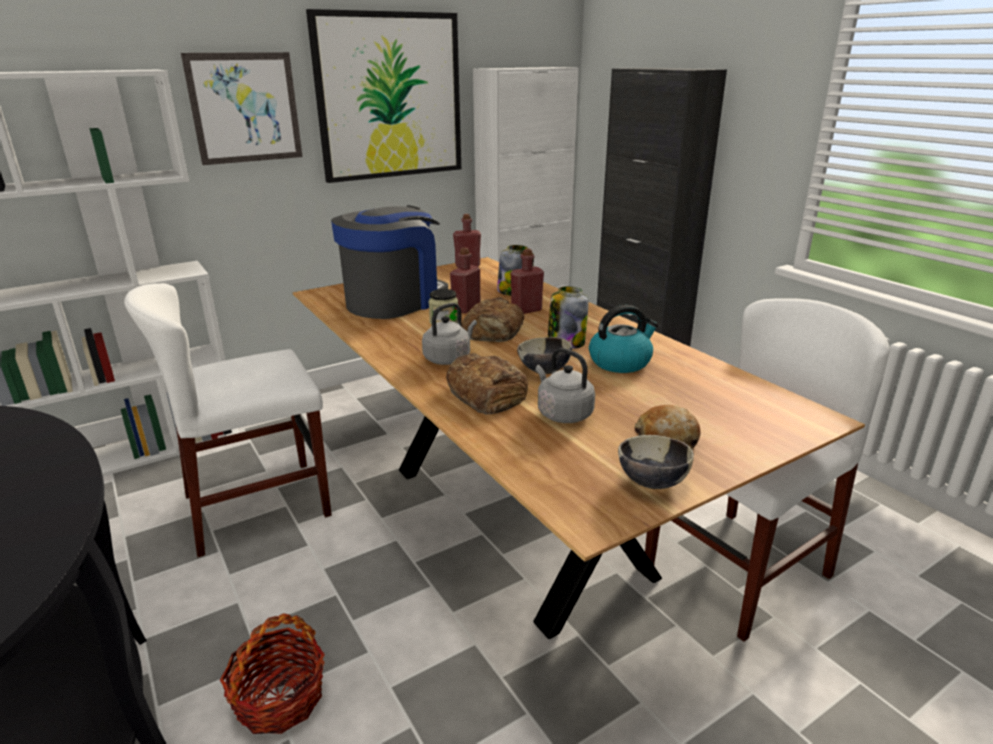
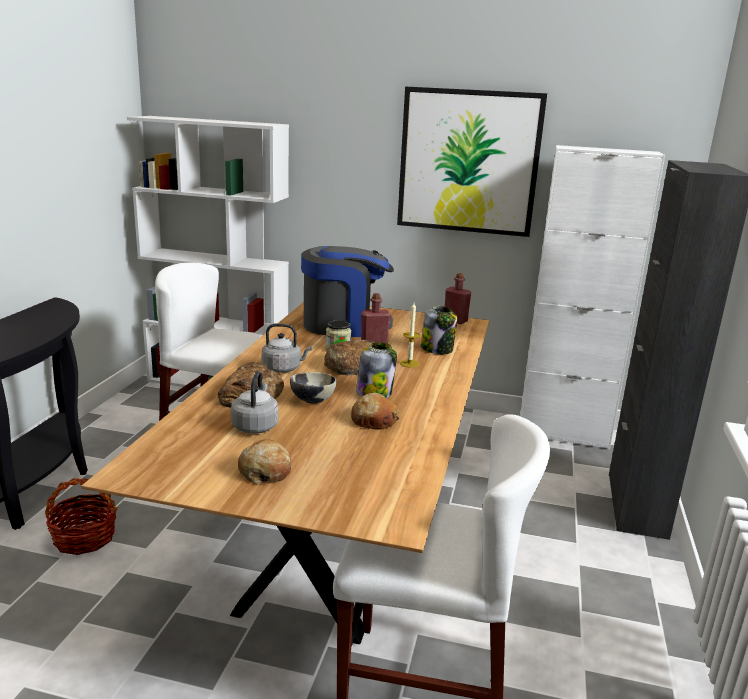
camera: 45 degrees right, 5 degrees down
(245, 108) = (346, 157): picture -> none
(526, 310) = (409, 363): red bottle -> candle
(620, 362) = (374, 420): kettle -> bread
(652, 482) = (196, 481): bowl -> none

